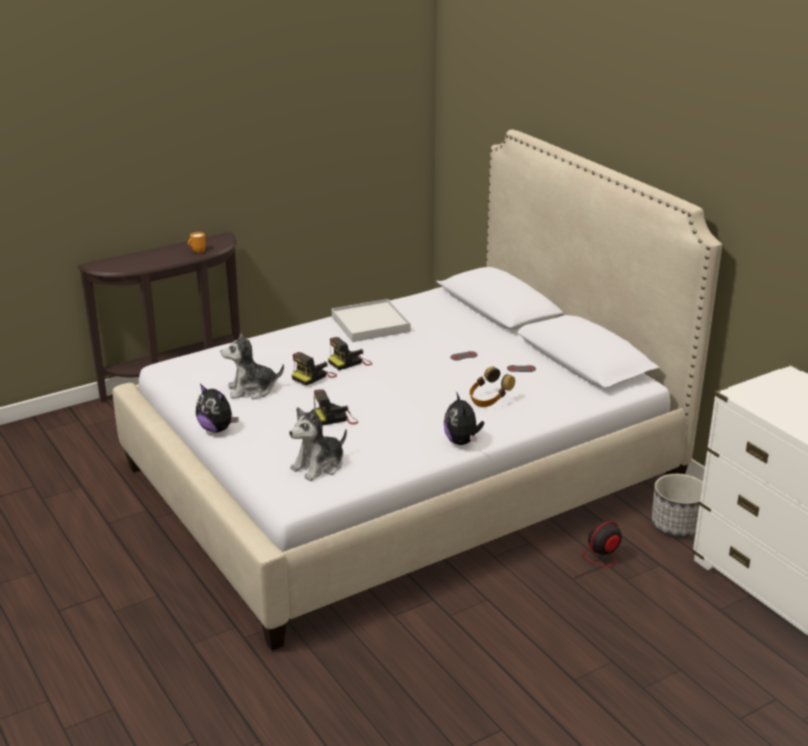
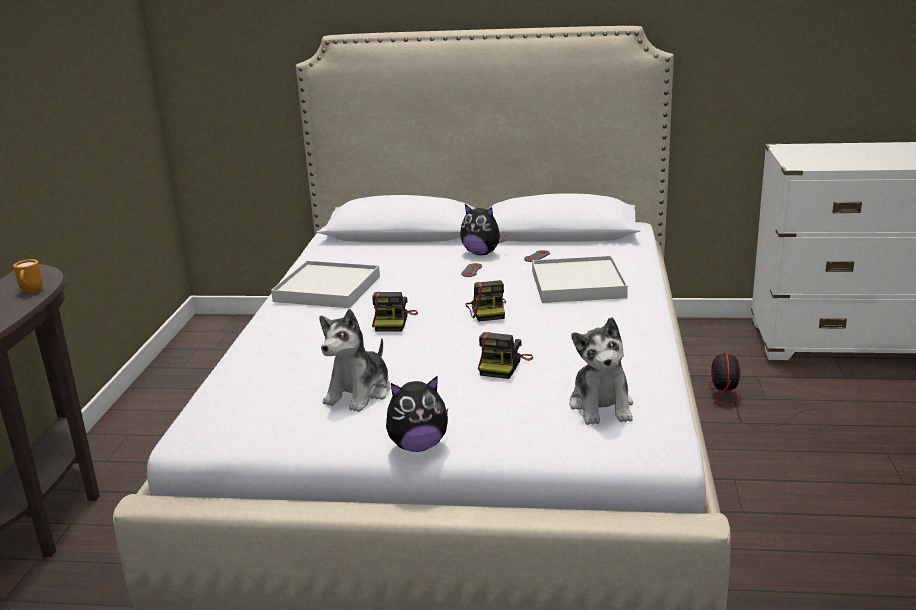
camera: 50 degrees left, 5 degrees down
(313, 376) = (393, 347): camera -> camera (487, 310)
(462, 442) = (643, 319): plush toy -> plush toy (482, 253)
(489, 400) = (577, 284): headphones -> white tray
(677, 525) = (708, 348): planter -> none

